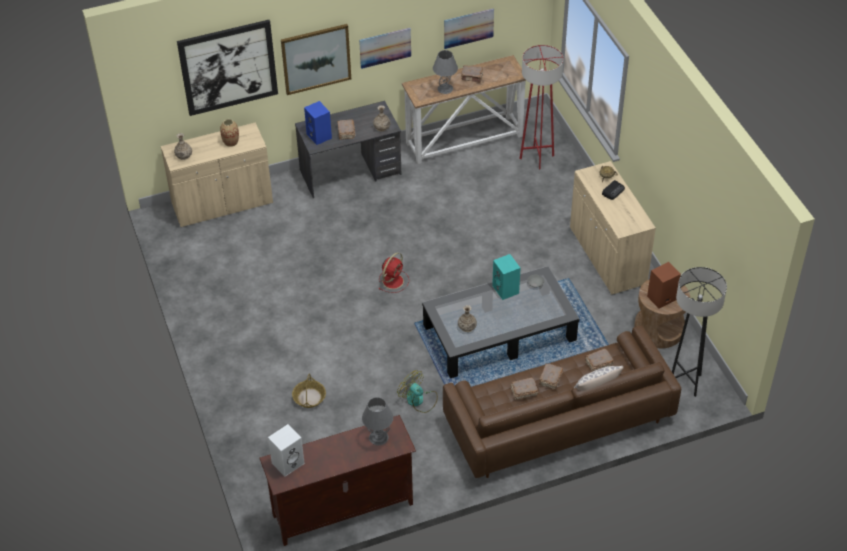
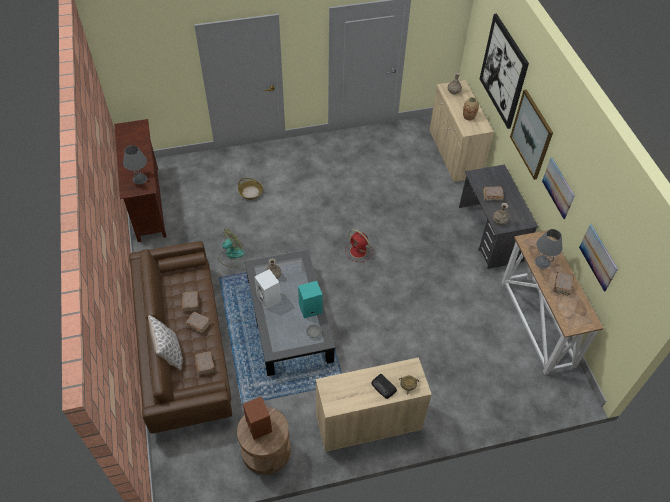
camera: 95 degrees right, 5 degrees up
(288, 462) = (137, 132): white speaker -> white speaker (269, 298)
(320, 136) = (487, 179): blue speaker -> none
(536, 157) = (513, 383): red floor lamp -> none
(684, 382) = (197, 459): grey floor lamp -> none

